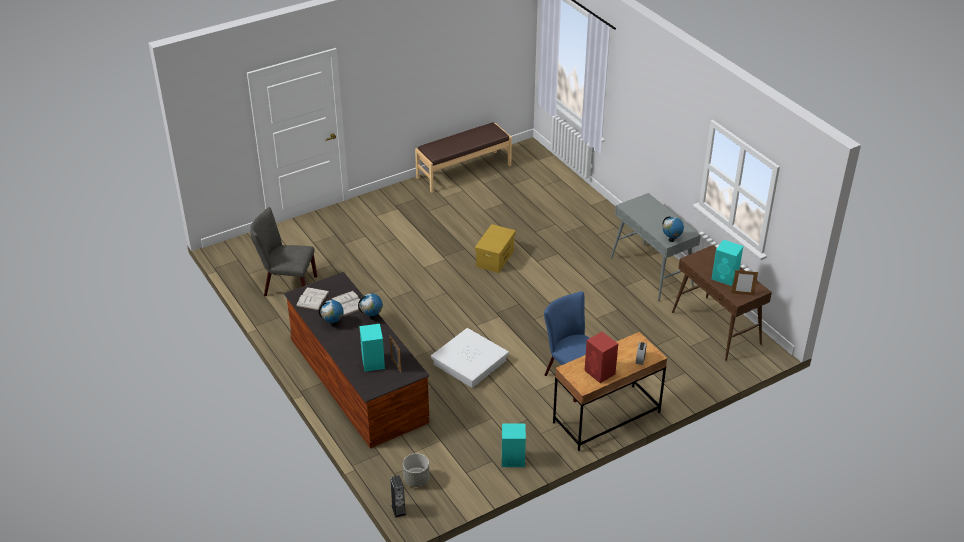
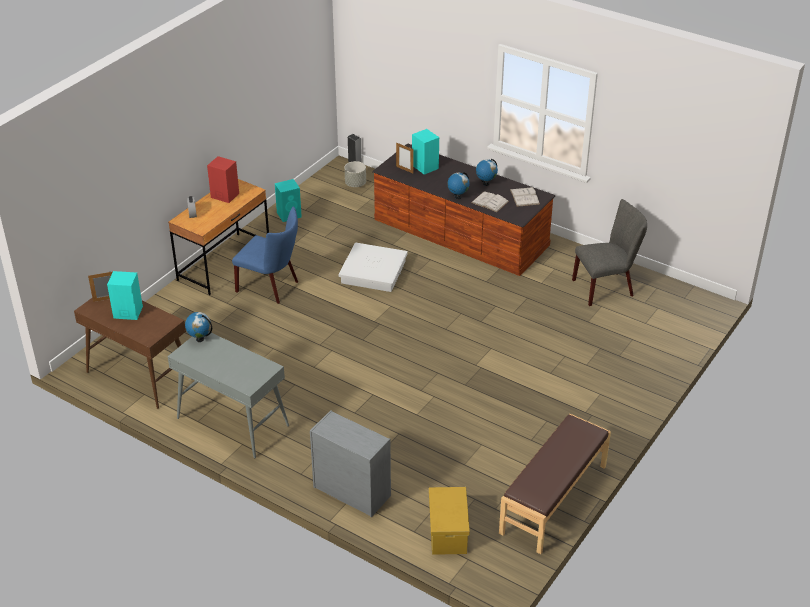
camera: 155 degrees right, 0 degrees up
(495, 258) = (422, 383): yellow storage box -> yellow storage box (448, 533)
(588, 209) = (351, 491): none -> grey dresser

